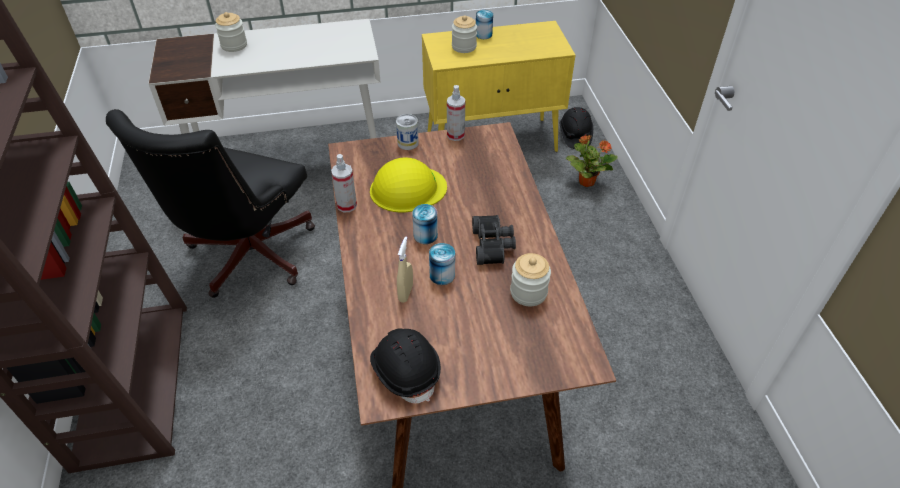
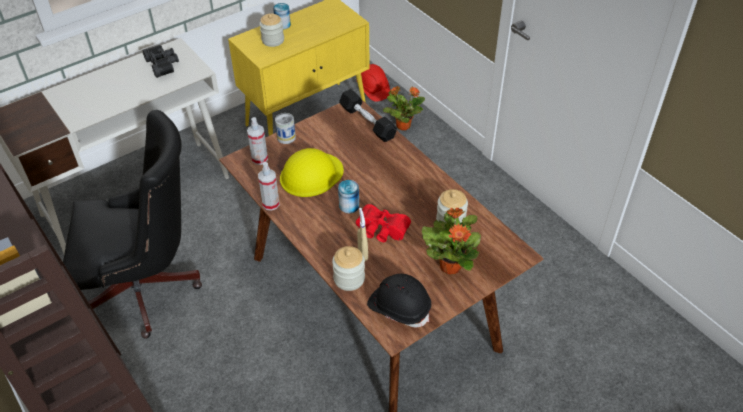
camera: 25 degrees left, 0 degrees up
(234, 45) = (71, 97): jar -> jar (349, 279)
(246, 258) = (147, 289): black office chair -> black office chair turned 90 degrees counterclockwise
(442, 275) = (381, 231): can -> red binoculars
(455, 135) = (320, 119): spray bottle -> spray bottle (259, 159)
(493, 245) = (404, 195): black binoculars -> black binoculars (163, 64)
(495, 344) = (450, 265): none -> potted plant
(503, 153) = (367, 122): none -> black dumbbell
(575, 135) = (373, 89): black hard hat -> red hard hat

